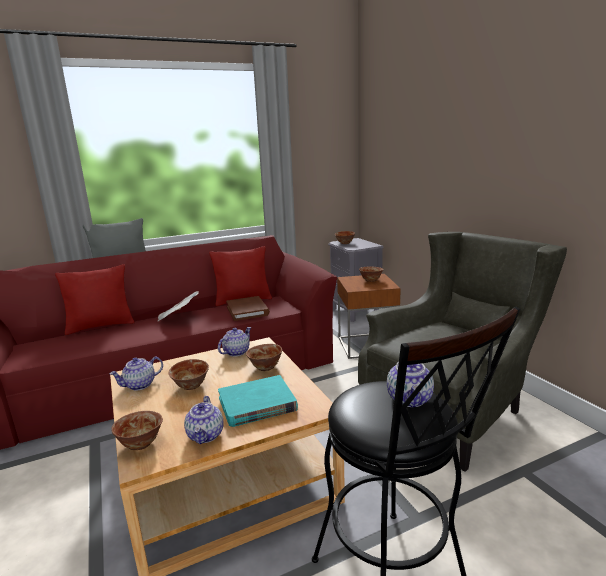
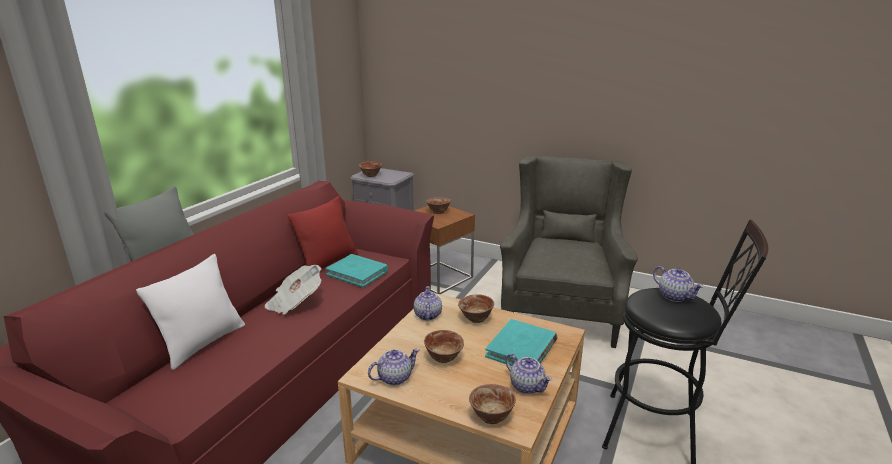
camera: 40 degrees left, 5 degrees up
(101, 326) = (203, 343): red pillow -> white pillow
(140, 385) = (395, 377): teapot -> teapot turned 135 degrees counterclockwise
(247, 310) = (357, 273): brown book -> turquoise book

